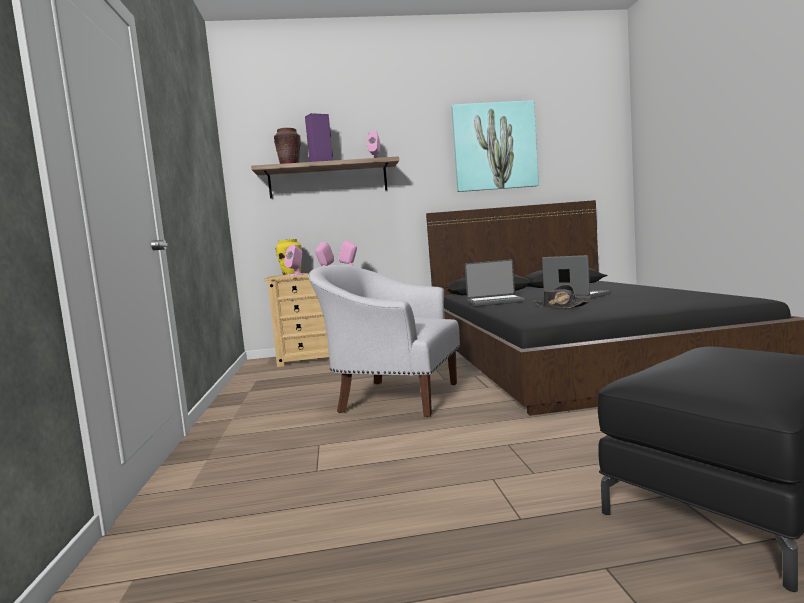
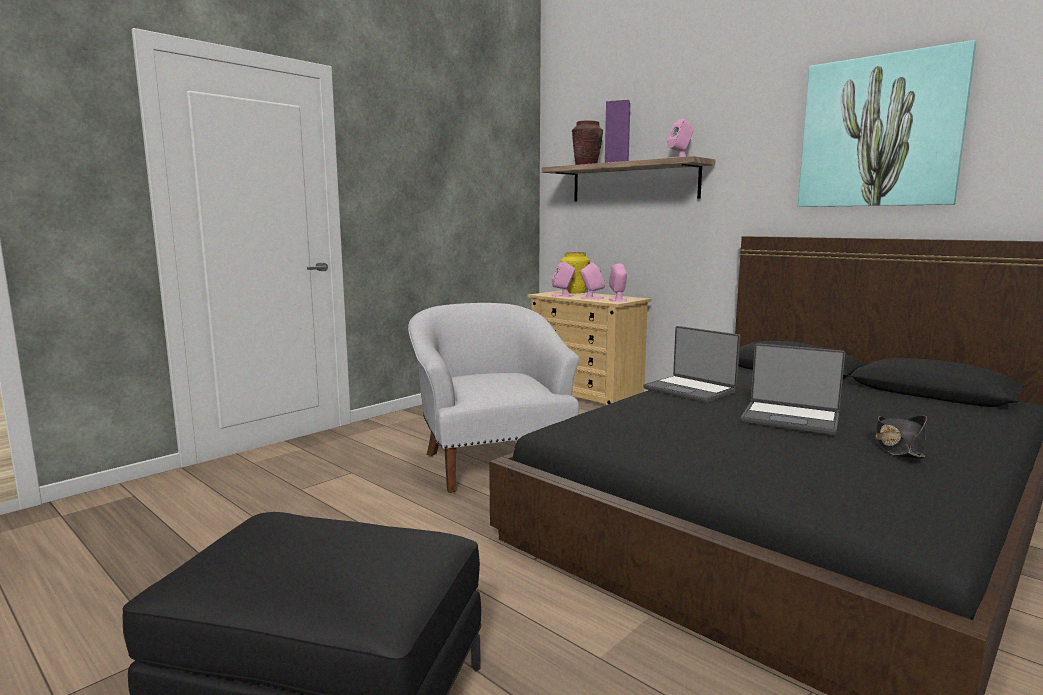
camera: 50 degrees right, 5 degrees up
(559, 306) = (658, 425): black hat -> black hat (898, 447)
(576, 296) = (790, 419): laptop -> laptop turned 105 degrees clockwise

